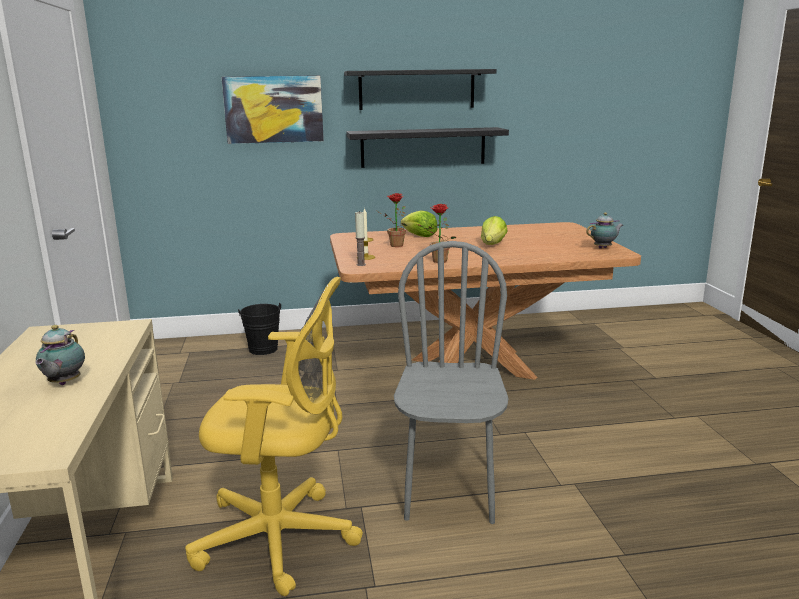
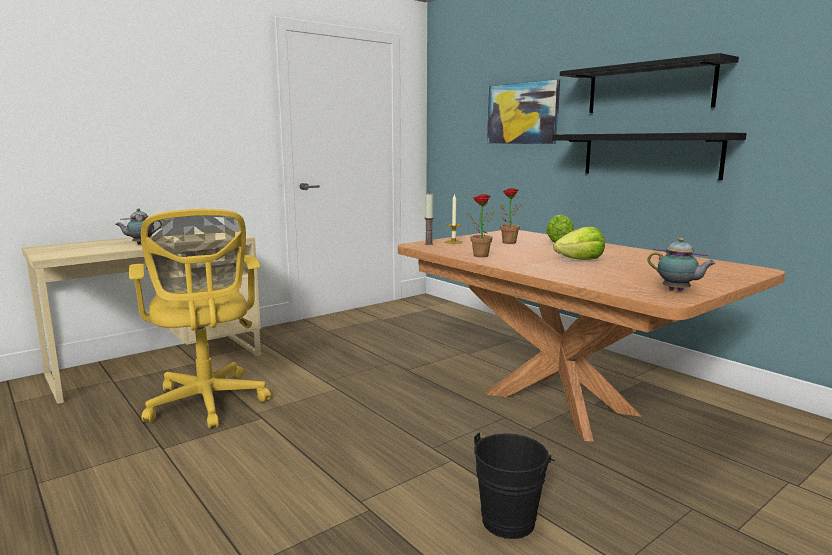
camera: 60 degrees right, 5 degrees down
(262, 348) = (467, 323): black bucket -> black bucket (511, 518)
(449, 493) = (304, 447): grey chair -> none

